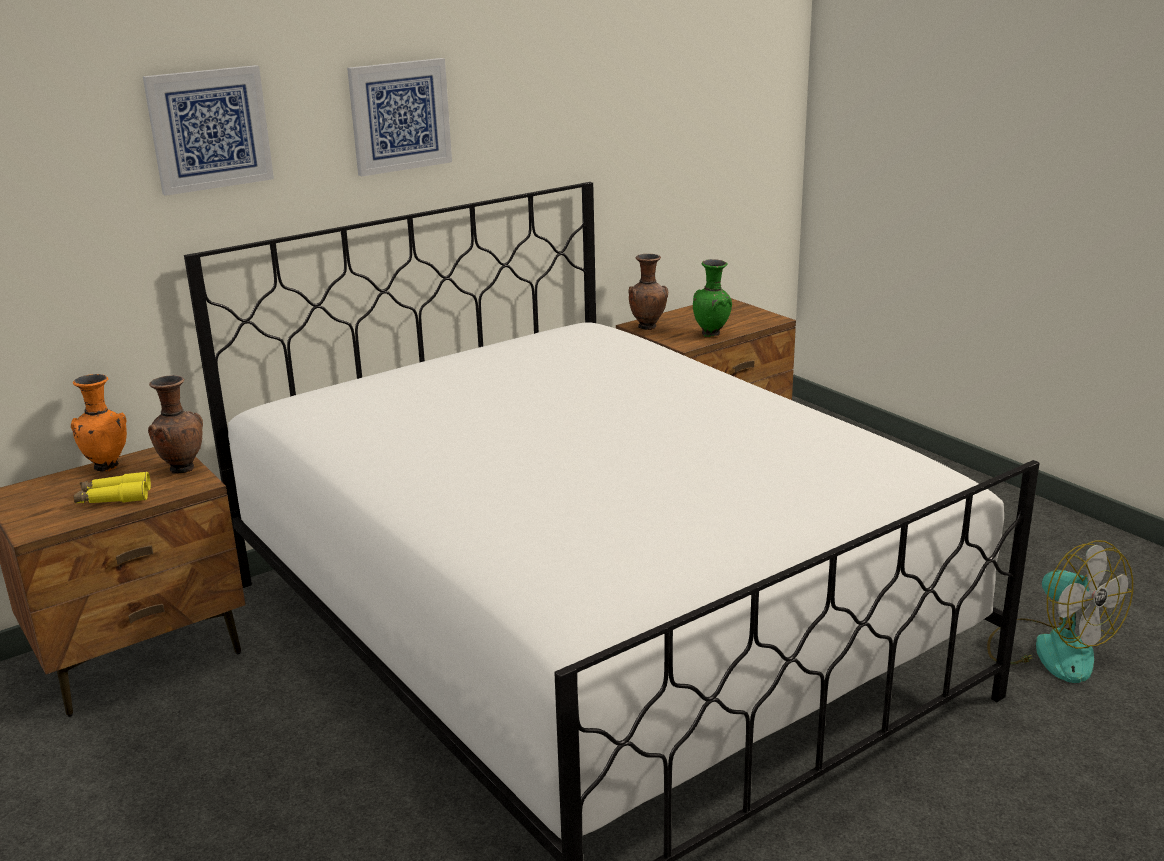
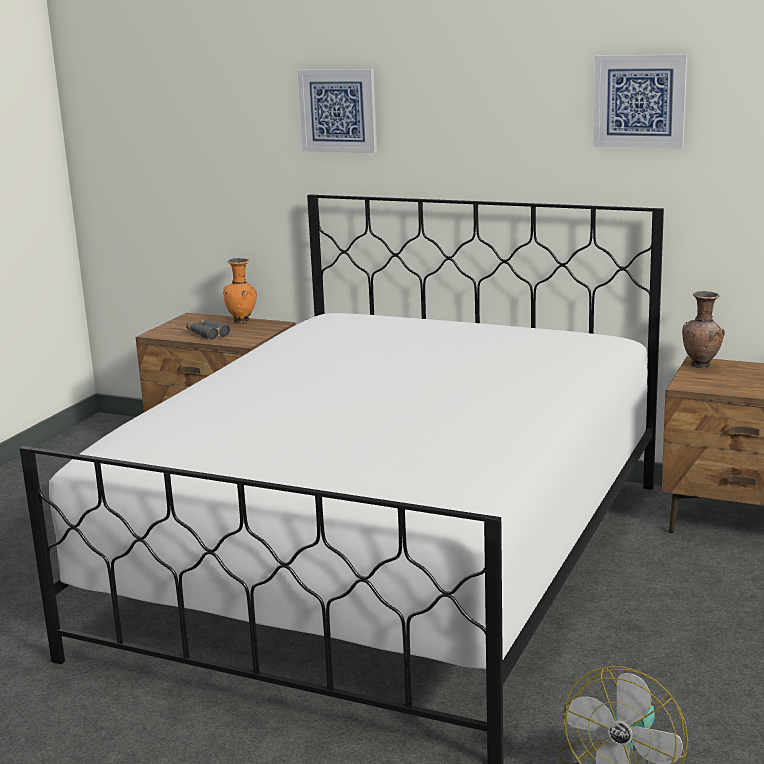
camera: 60 degrees right, 5 degrees down
(114, 498) = (207, 334): yellow binoculars -> grey binoculars
(182, 468) = (259, 334): brown vase -> none
(399, 116) = (481, 120): picture -> picture (640, 101)
(712, 334) = (728, 388): green vase -> none

